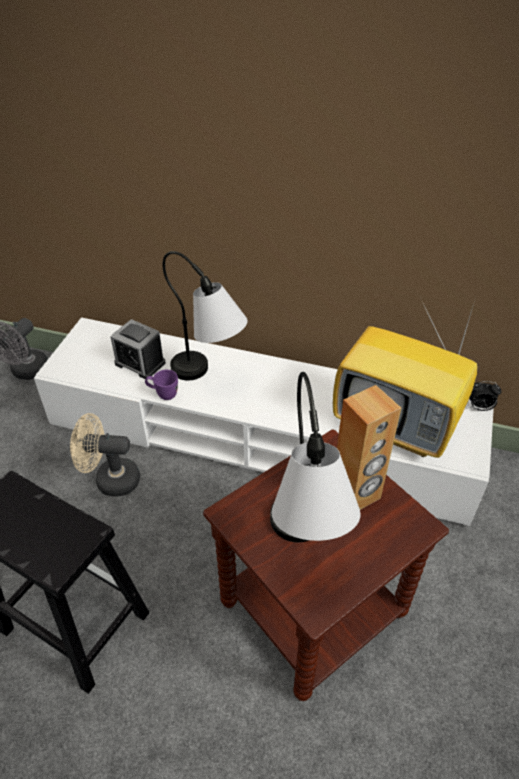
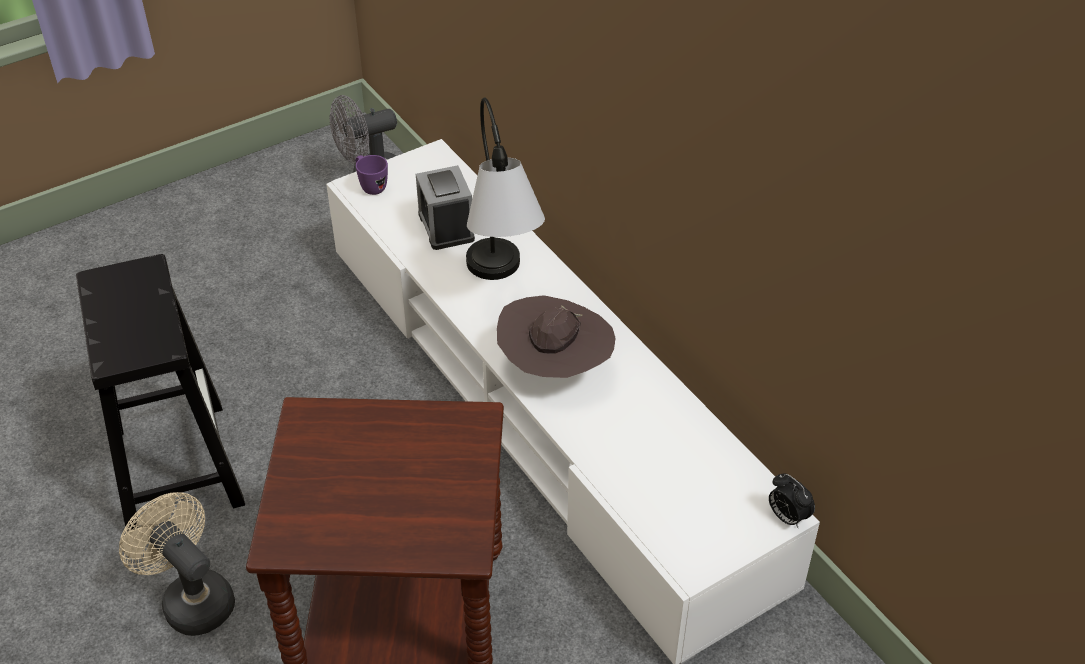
camera: 40 degrees right, 0 degrees up
(110, 479) = (339, 350): beige fan -> beige fan (191, 599)
(163, 394) = (432, 276): purple mug -> purple mug (371, 186)
(289, 404) = (554, 368): none -> brown hat
(302, 552) = (325, 492): table lamp -> none
(356, 495) = (440, 479): brown speaker -> none
(398, 426) = (652, 471): television -> none

